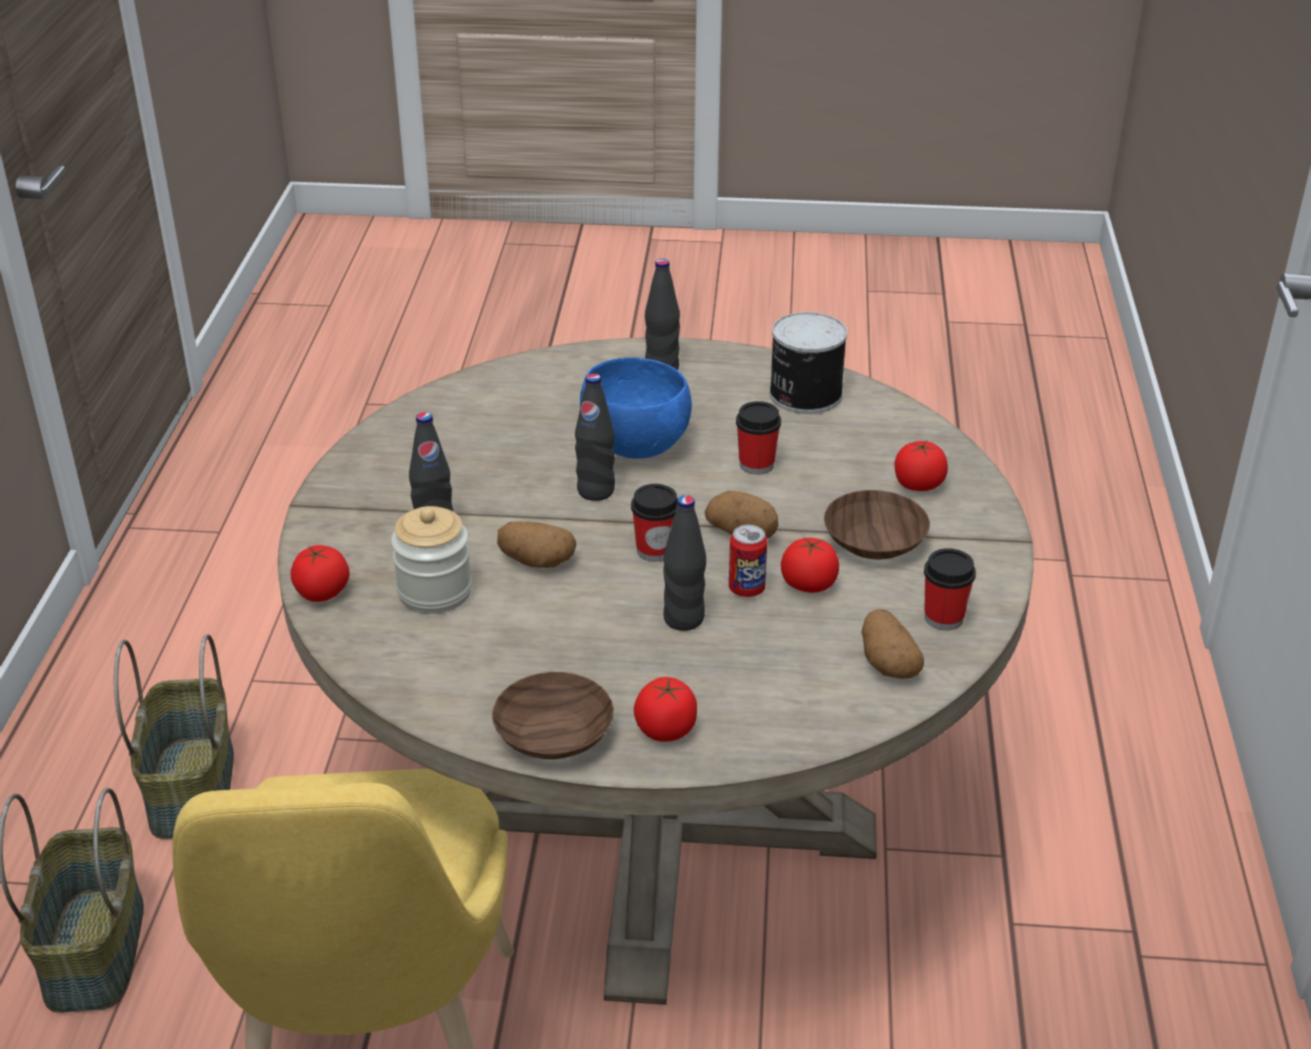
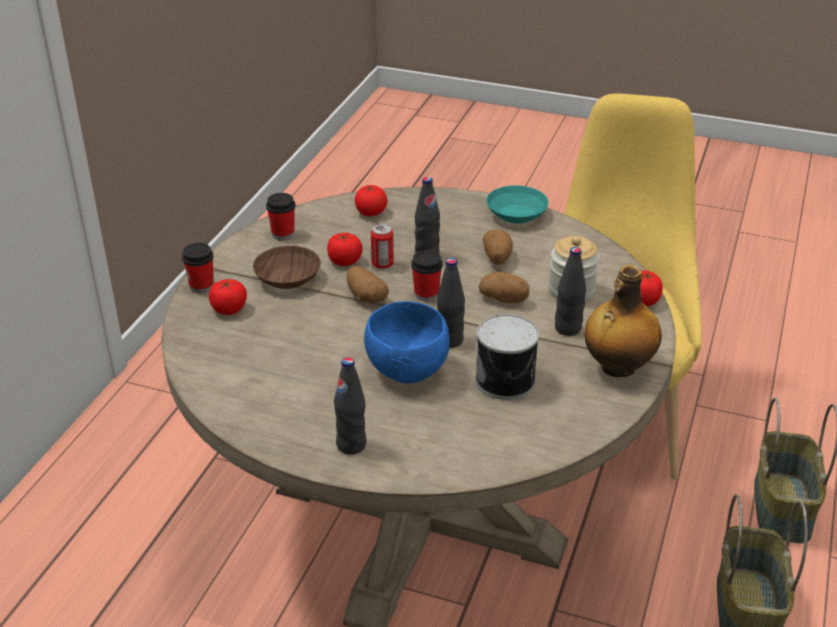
camera: 165 degrees left, 0 degrees up
(364, 491) = (617, 367): none -> bottle
(557, 734) = (515, 214): brown bowl -> turquoise bowl
(666, 729) = (459, 209): tomato -> tomato (371, 212)
(756, 465) = (327, 342): cup -> cup (201, 286)
(803, 394) = (251, 396): can -> can (507, 380)
(887, 663) = (330, 219): potato -> potato (497, 258)

